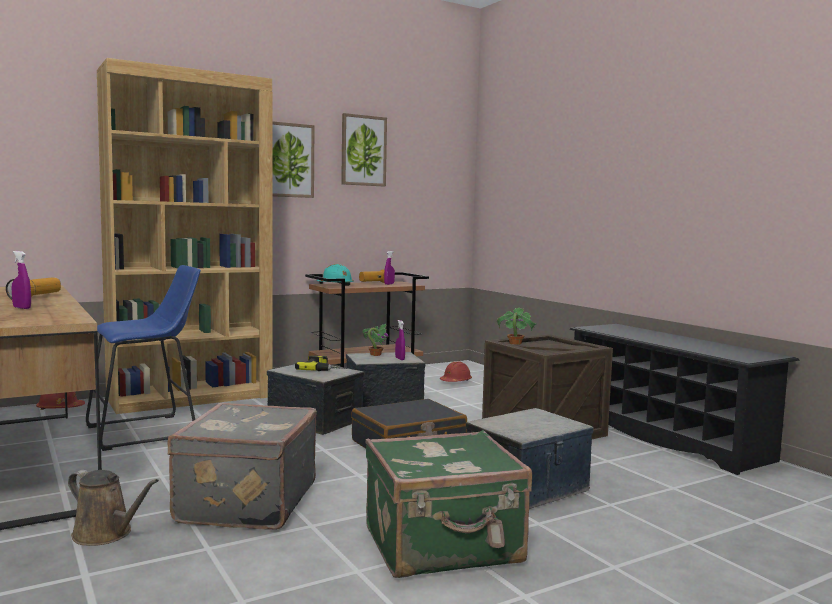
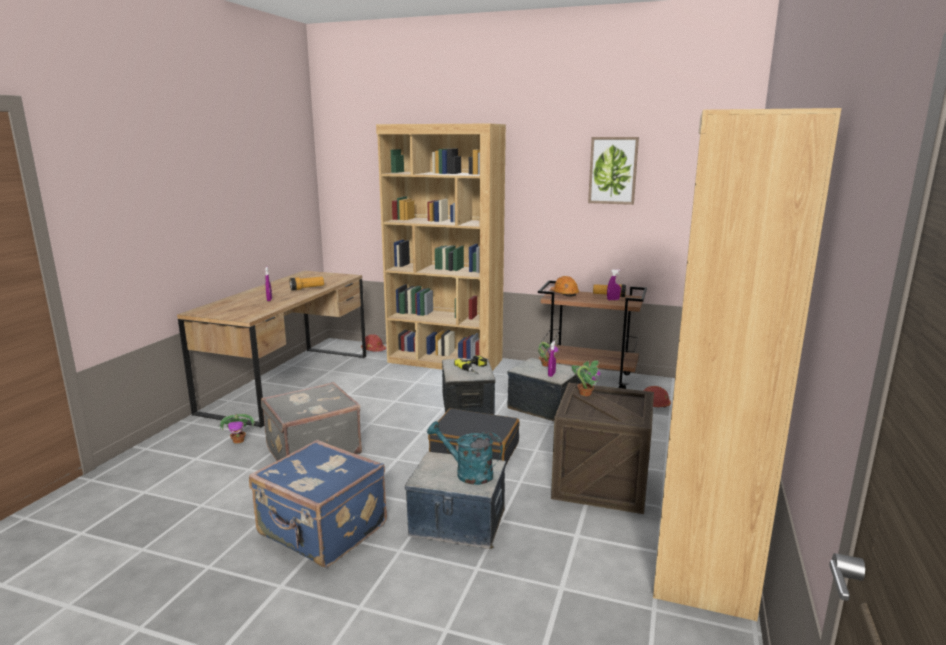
camera: 50 degrees right, 10 degrees up
(106, 534) = (239, 441): brown watering can -> potted plant
(148, 431) = (375, 381): blue stool -> none
(289, 160) = (539, 182): picture -> none
(335, 285) = (564, 293): turquoise hard hat -> orange hard hat
(443, 546) = (322, 531): green suitcase -> blue suitcase
(539, 421) = (467, 473): none -> turquoise watering can
(666, 436) = (702, 543): black shoe rack -> brown bookcase

